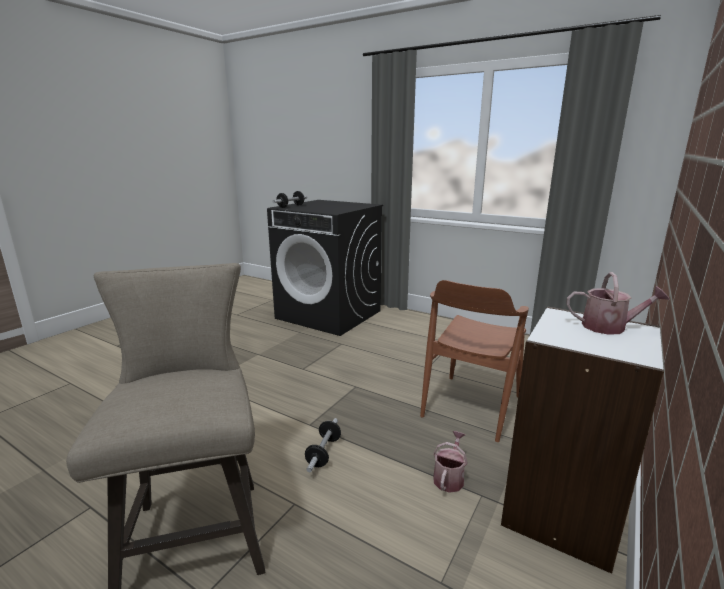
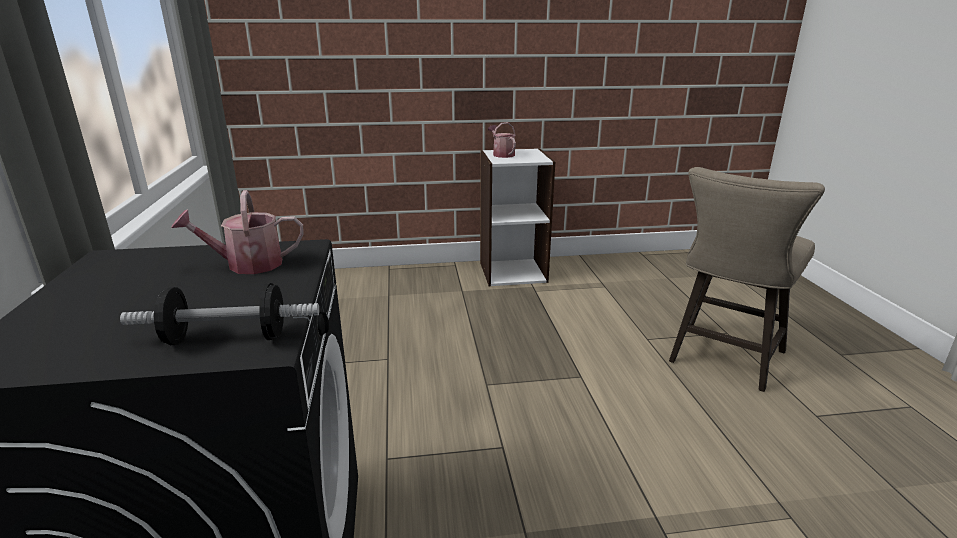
camera: 130 degrees left, 5 degrees up
(323, 453) = (595, 352): dumbbell -> none
(449, 477) = (537, 302): watering can -> watering can (247, 265)
(471, 406) = (439, 317): brown chair -> none

